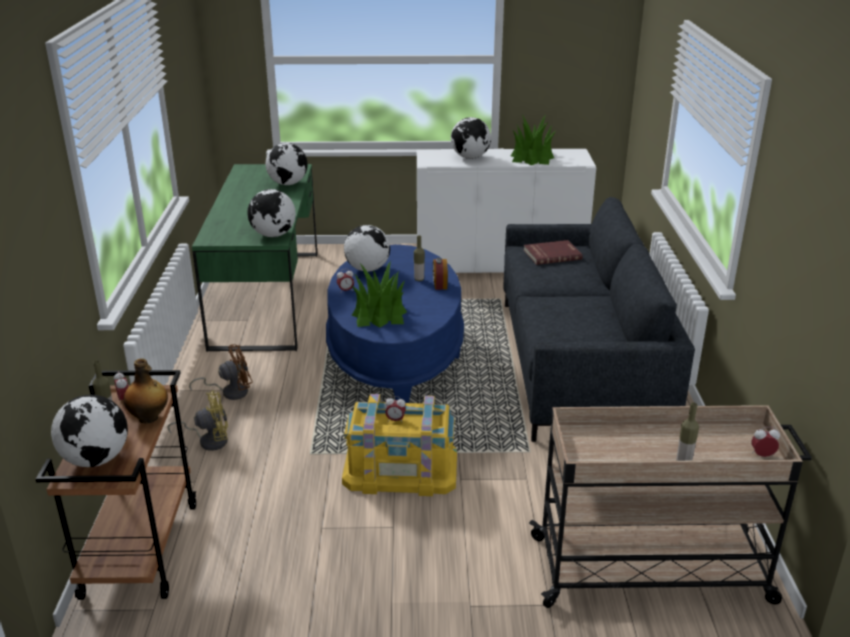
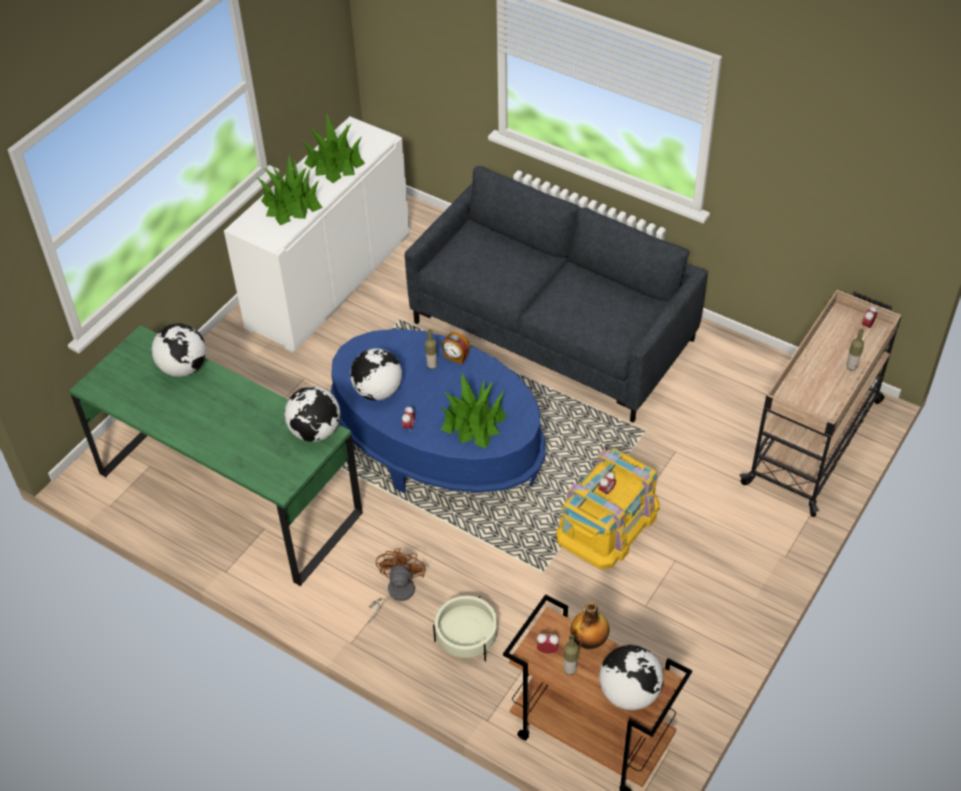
camera: 55 degrees left, 20 degrees up
(209, 440) = (466, 638): yellow fan -> beige planter
(470, 157) = (291, 205): globe -> potted plant
(552, 254) = (471, 255): red book -> none

